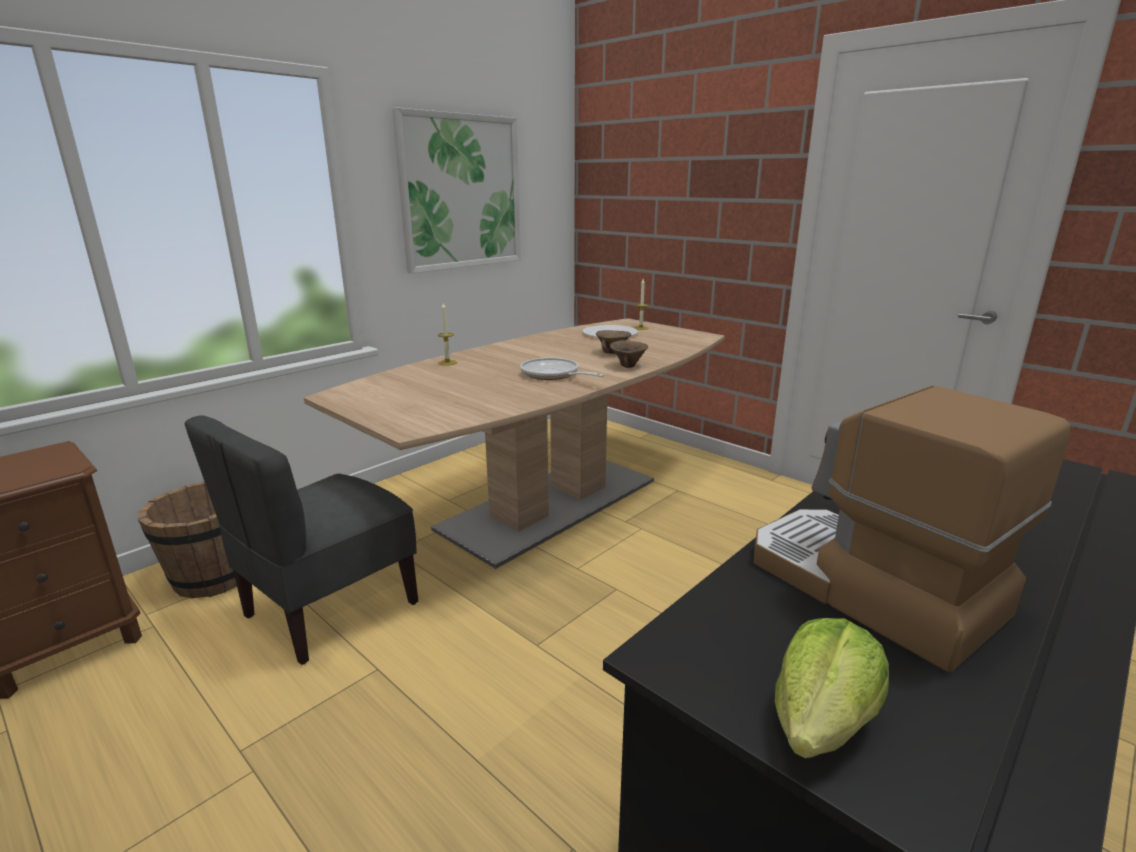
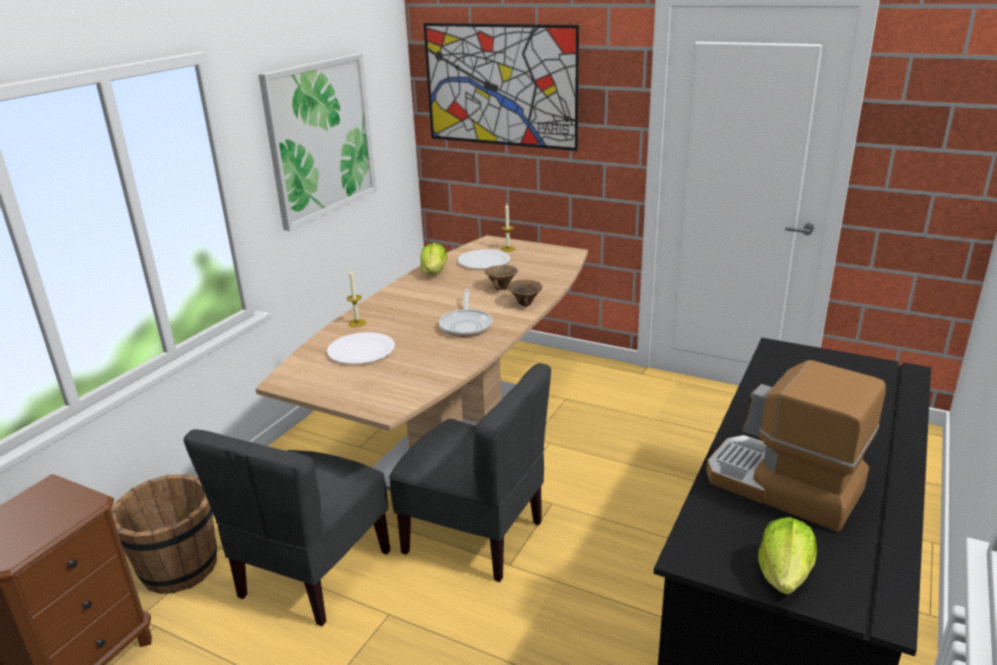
camera: 15 degrees left, 5 degrees up
(431, 382) = (361, 350): none -> white plate
(514, 606) = (475, 536): none -> grey chair
(553, 375) = (466, 325): frying pan -> frying pan turned 120 degrees counterclockwise
(554, 337) = (434, 273): none -> lettuce
(654, 161) = (500, 85): none -> picture

